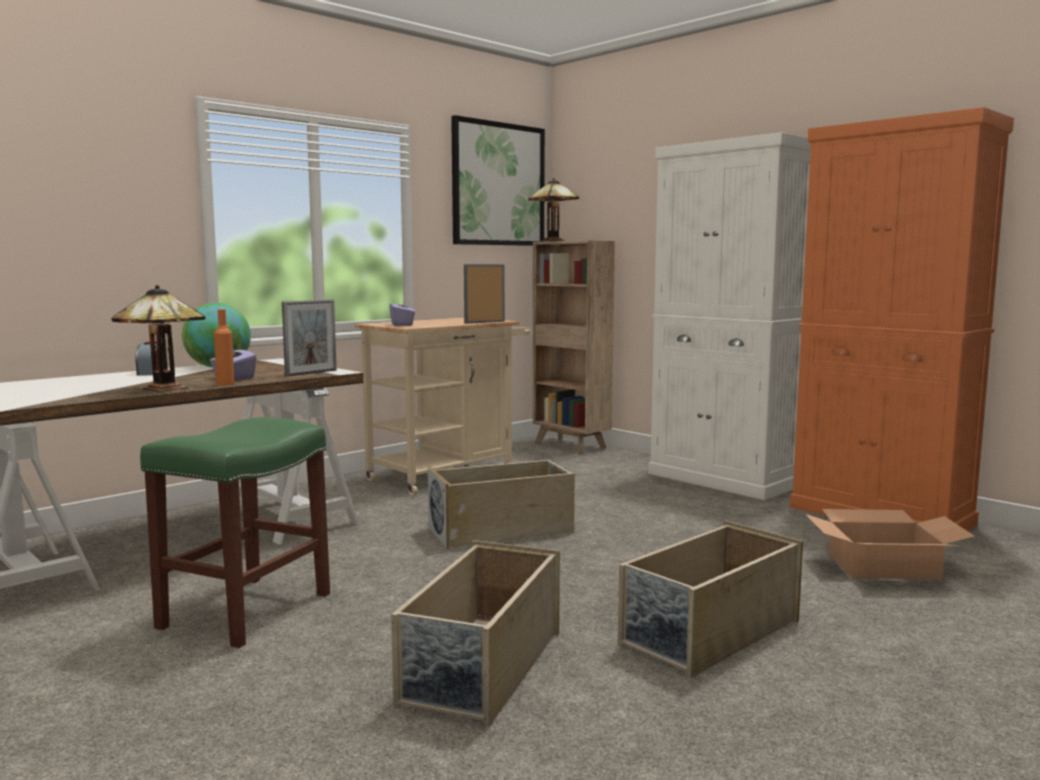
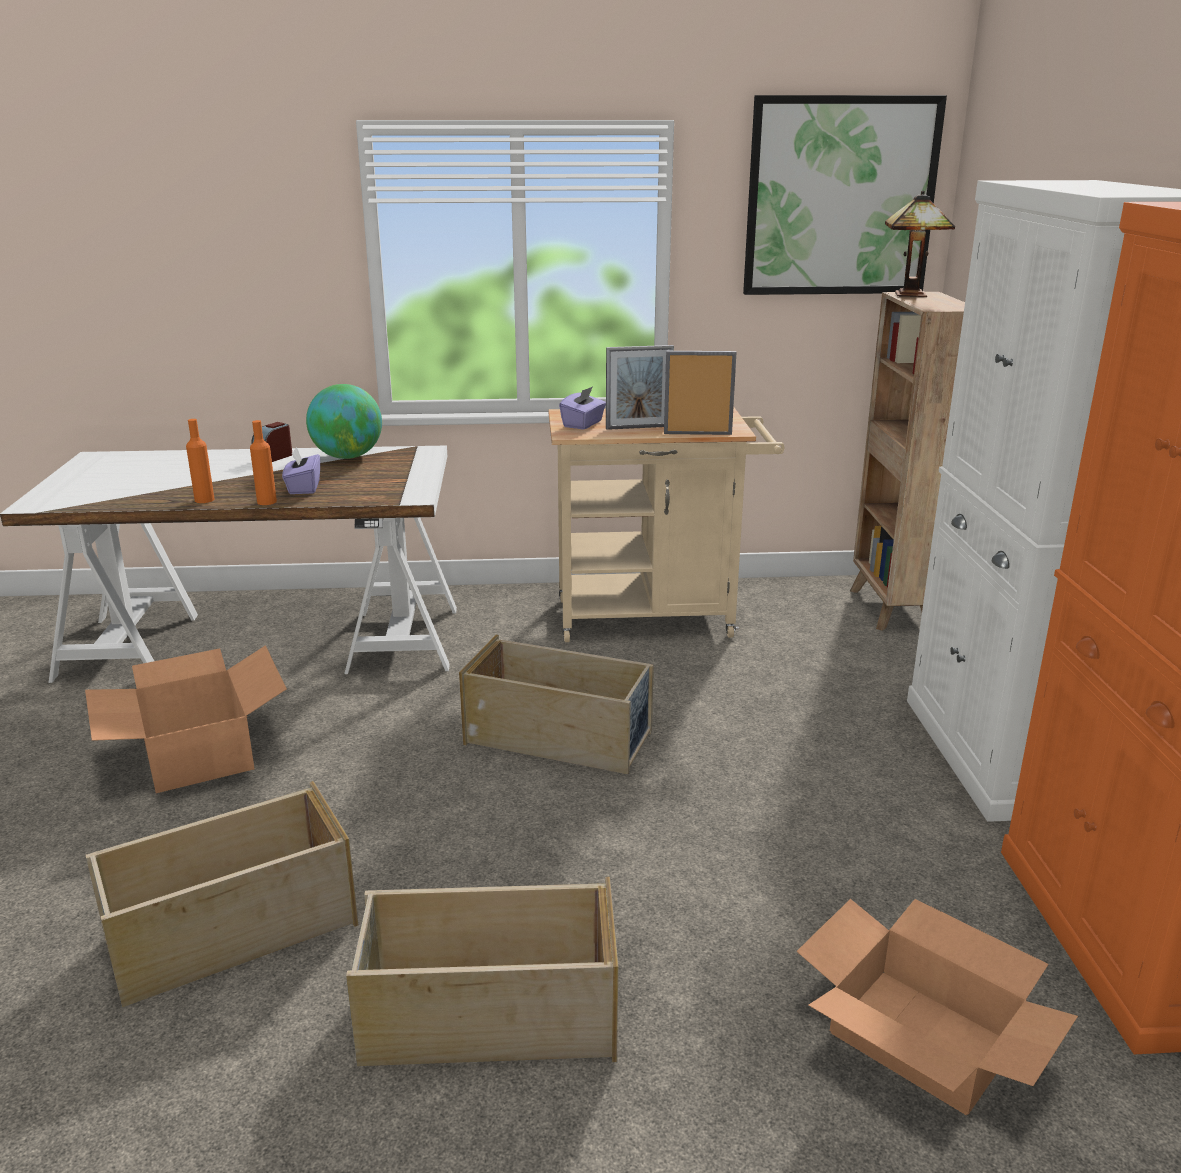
camera: 40 degrees right, 15 degrees up
(163, 389) = (204, 500): table lamp -> orange bottle
(245, 611) = (196, 755): green stool -> cardboard box
(311, 373) = (385, 494): picture frame -> picture frame (638, 427)

